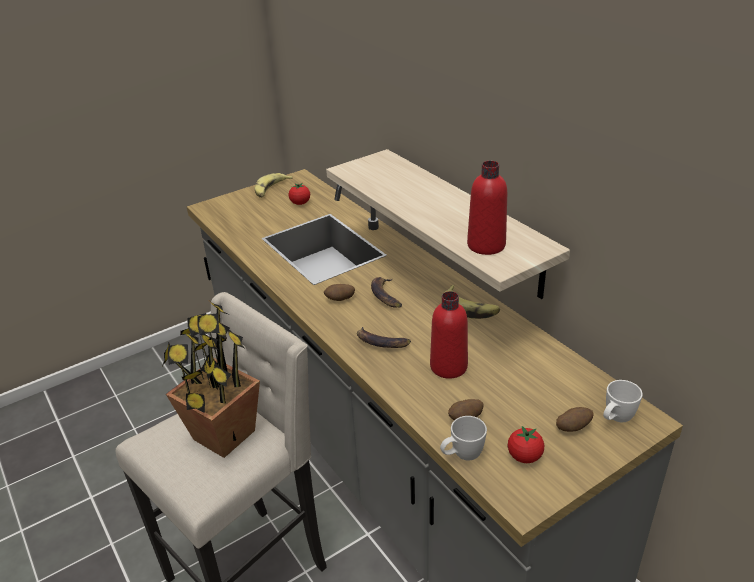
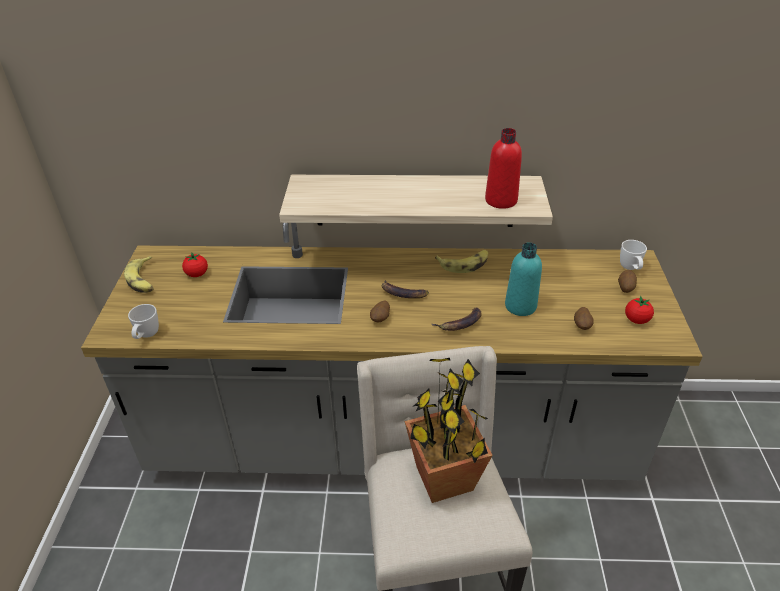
camera: 55 degrees left, 5 degrees up
(448, 366) = (520, 306): red bottle -> turquoise bottle
(461, 456) = (616, 345): white mug -> white mug (146, 336)

